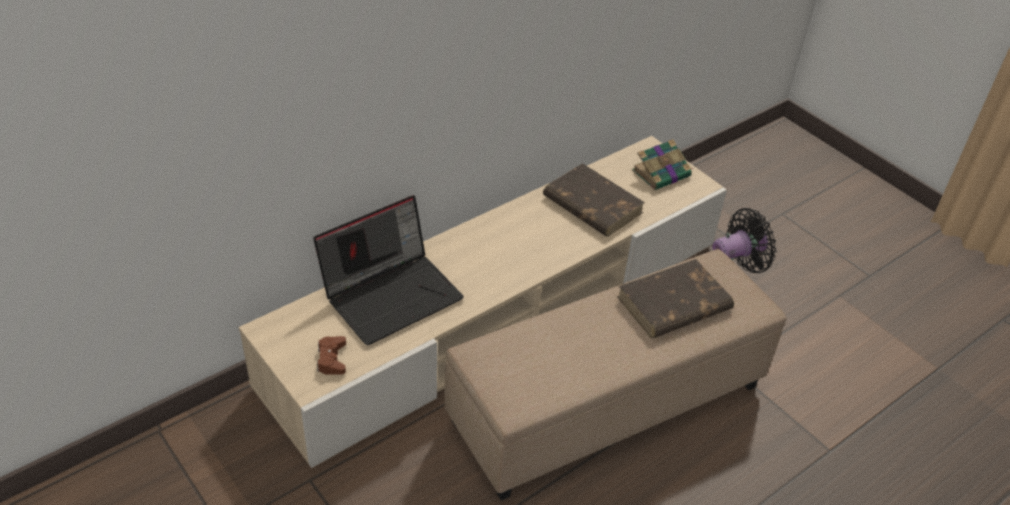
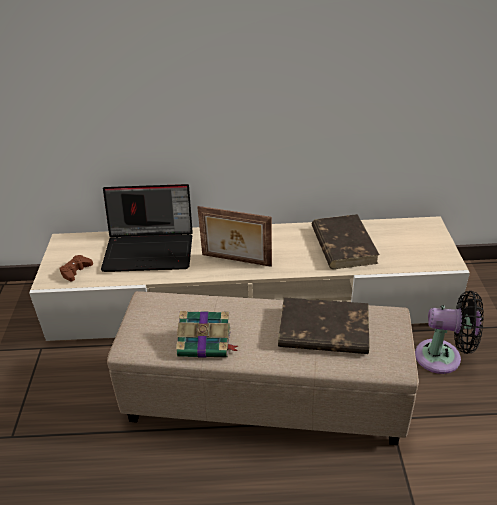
camera: 40 degrees right, 5 degrees down
(503, 268) = (236, 261): none -> picture frame
(662, 173) = (422, 243): book -> book (206, 342)

